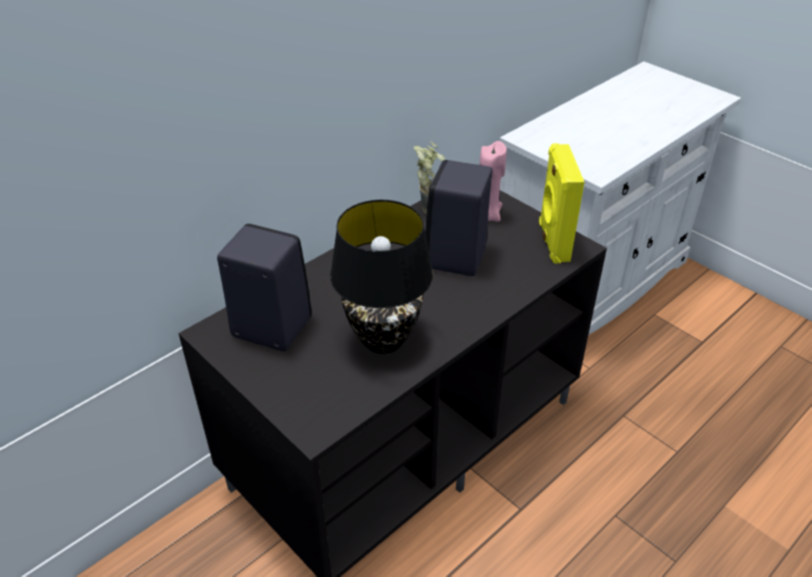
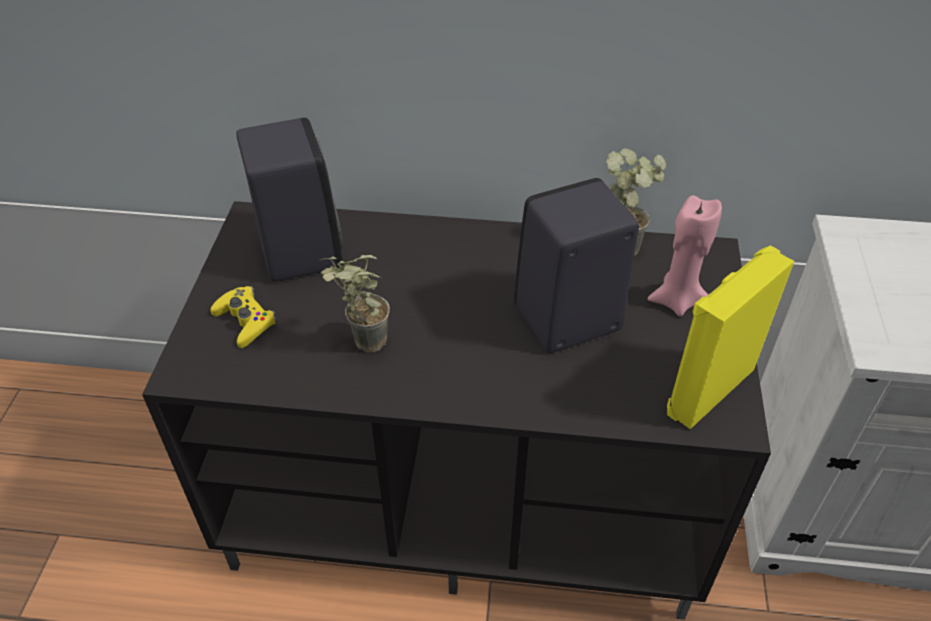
camera: 50 degrees right, 5 degrees up
(303, 380) = (246, 321): none -> yellow game controller
(383, 341) = (360, 343): black table lamp -> potted plant

